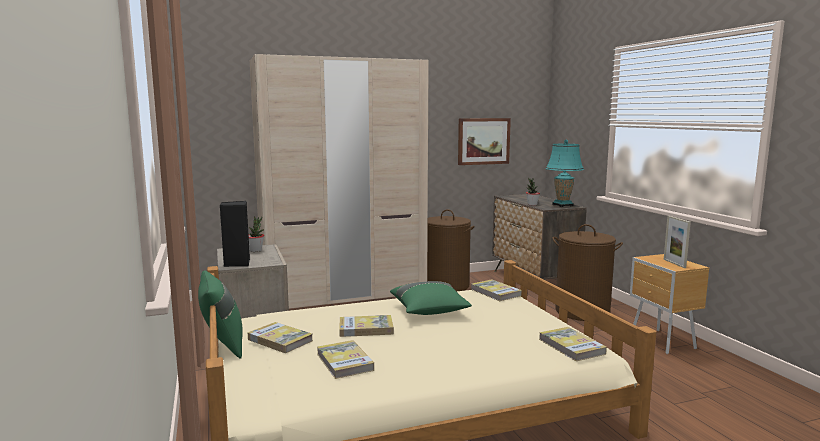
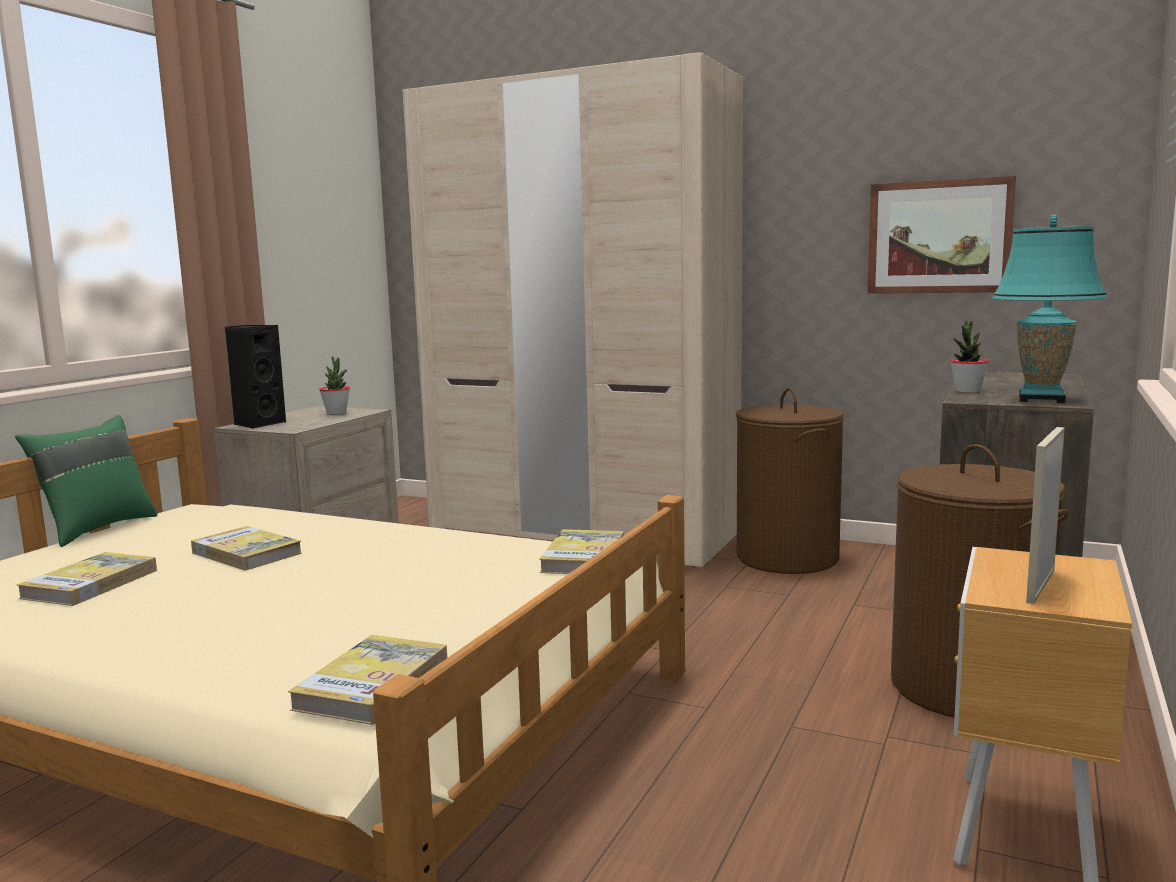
camera: 45 degrees right, 0 degrees up
(280, 340) = (138, 538): book -> none
(429, 311) = (390, 555): green pillow -> none

